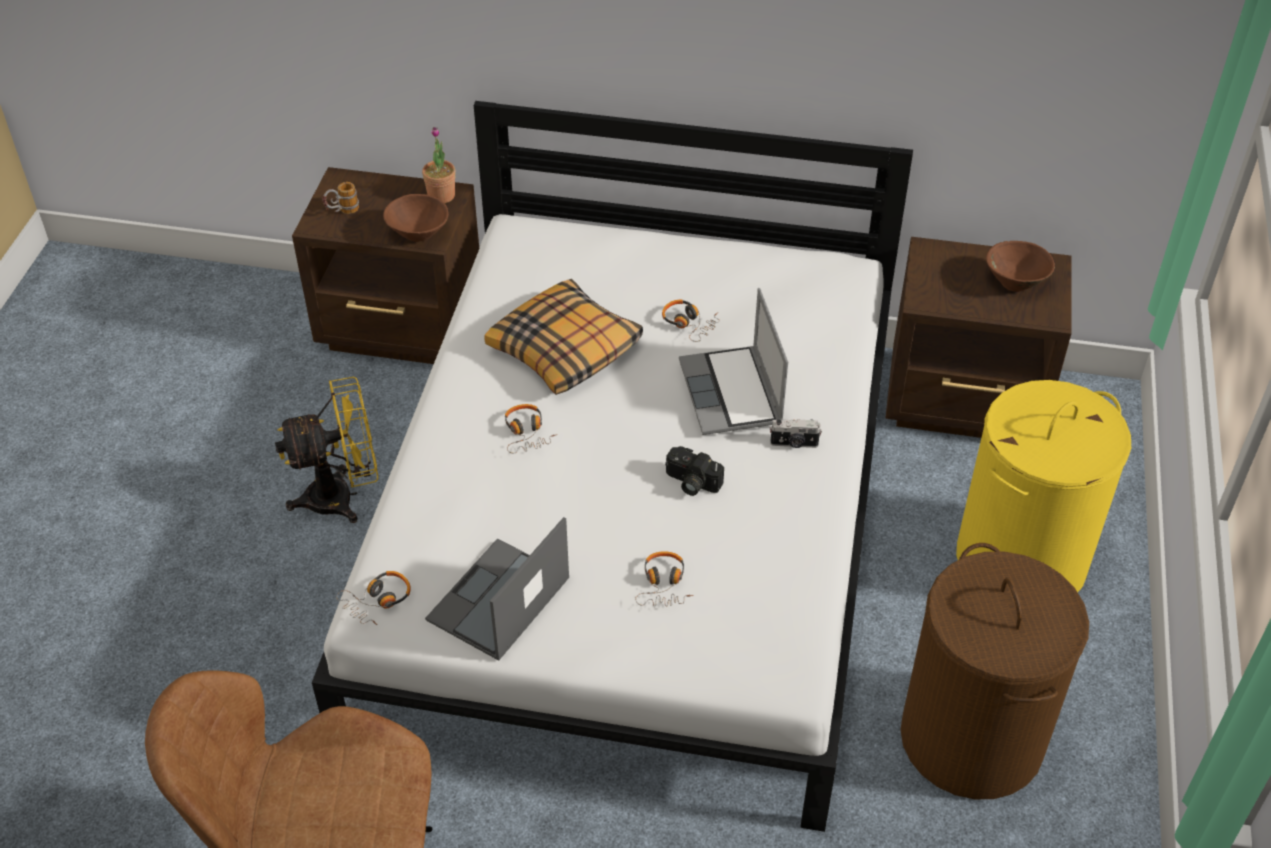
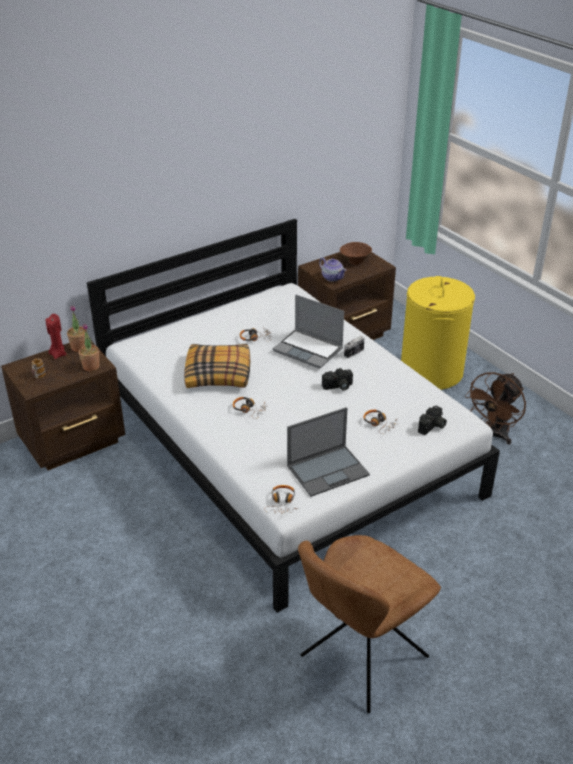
camera: 45 degrees left, 10 degrees down
(343, 497) = (141, 520): yellow fan -> none
(406, 191) = (58, 354): none -> red candle
(418, 234) = (91, 366): brown bowl -> potted plant
(498, 601) = (328, 470): laptop -> laptop turned 105 degrees counterclockwise
(731, 648) = (432, 427): none -> camera
(934, 290) = (332, 277): none -> teapot
(972, 738) = (493, 434): brown laundry basket -> brown fan

